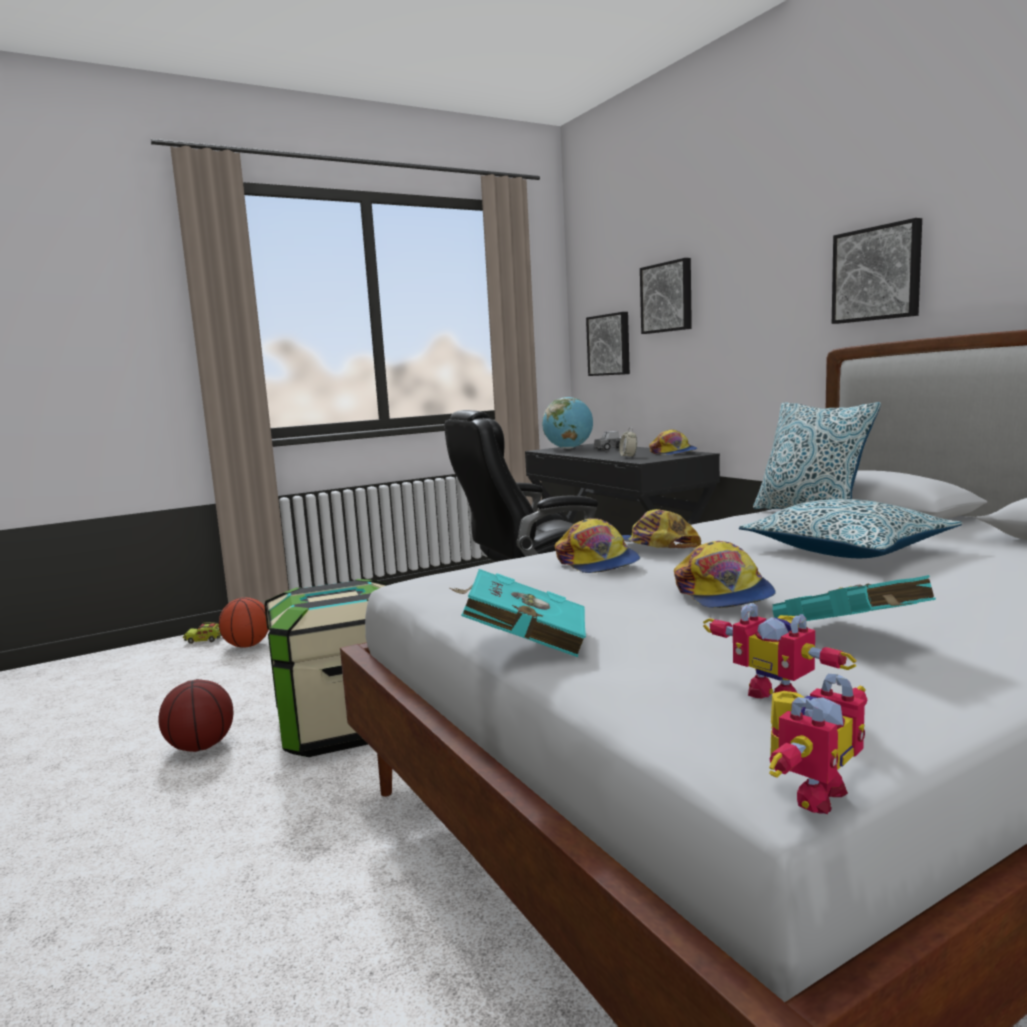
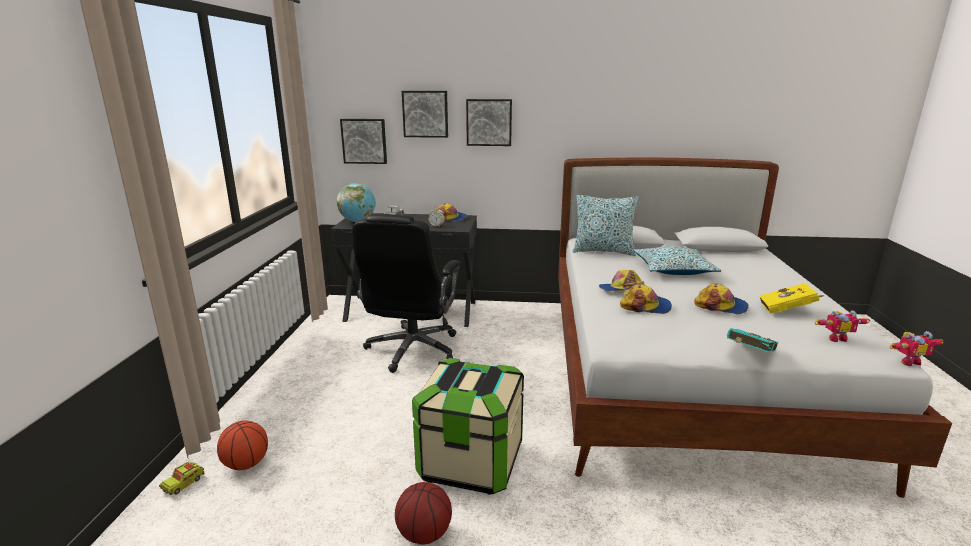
camera: 55 degrees left, 10 degrees up
(808, 792) = (907, 361): toy robot -> toy robot turned 90 degrees clockwise
(852, 639) = (788, 310): turquoise book -> yellow book
(877, 274) = (581, 121): picture -> picture (489, 122)

